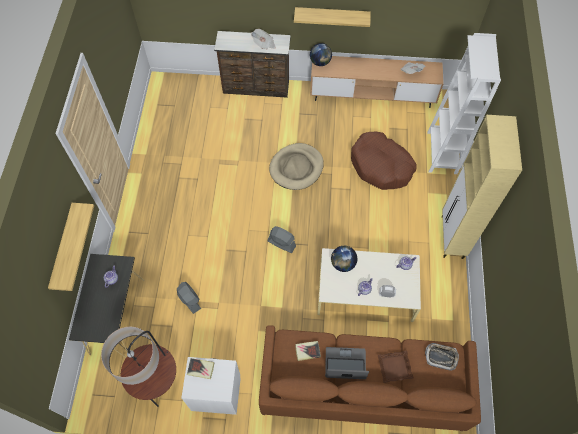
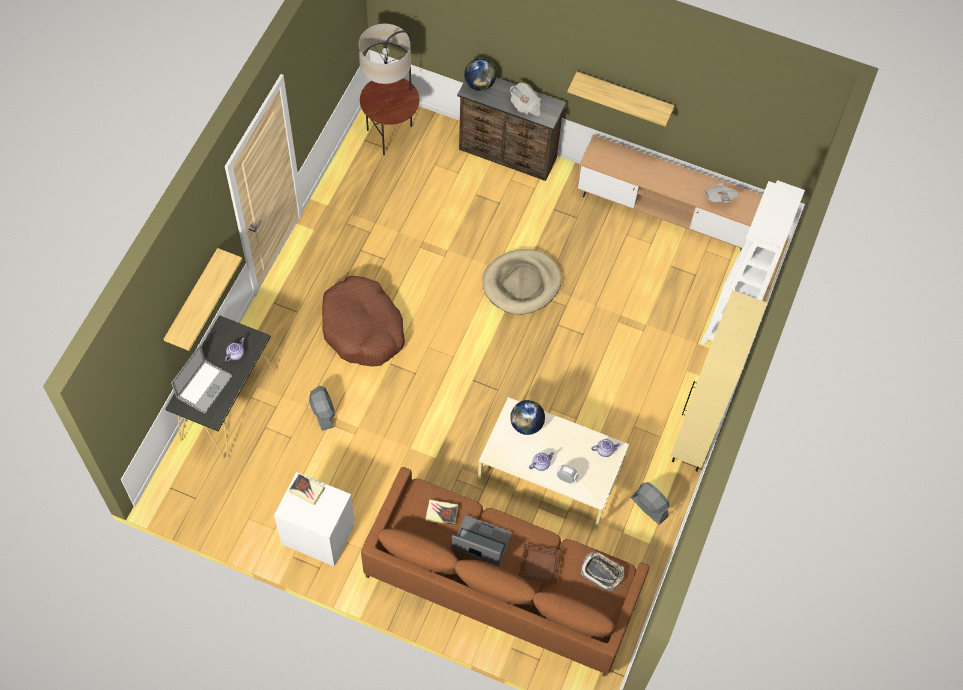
camera: 15 degrees right, 0 degrees up
(95, 312) = (204, 386): none -> laptop
(159, 383) = (253, 501): floor lamp -> floor lamp (391, 135)
(281, 243) = (464, 377): grey fan -> grey fan (649, 507)
(320, 62) = (599, 148): globe -> globe (479, 84)
(381, 166) = (638, 315): brown dog bed -> brown dog bed (363, 328)

